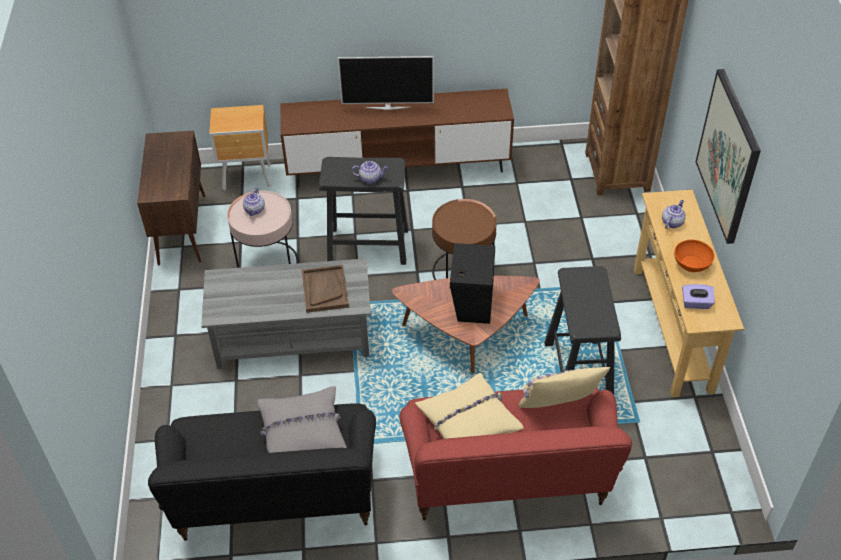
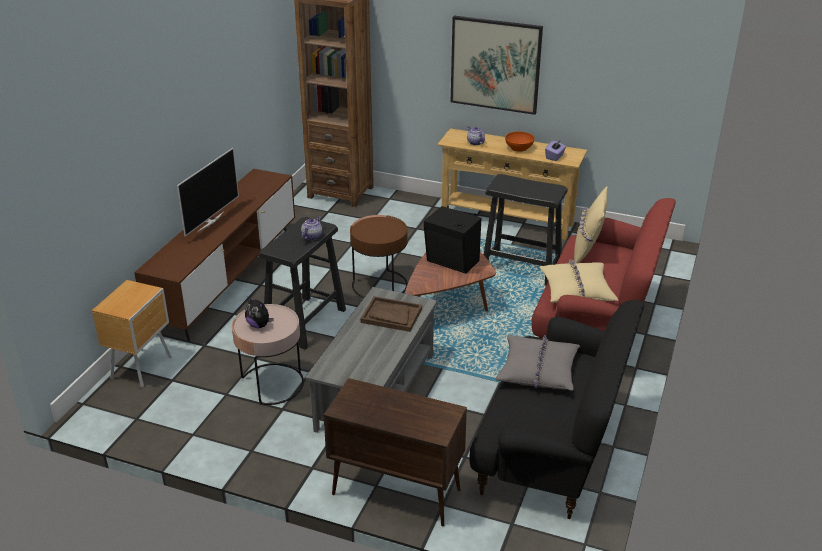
camera: 65 degrees left, 15 degrees down
(182, 229) = (167, 429): brown cabinet -> brown cabinet (395, 492)
(254, 210) = (259, 325): teapot -> plush toy

